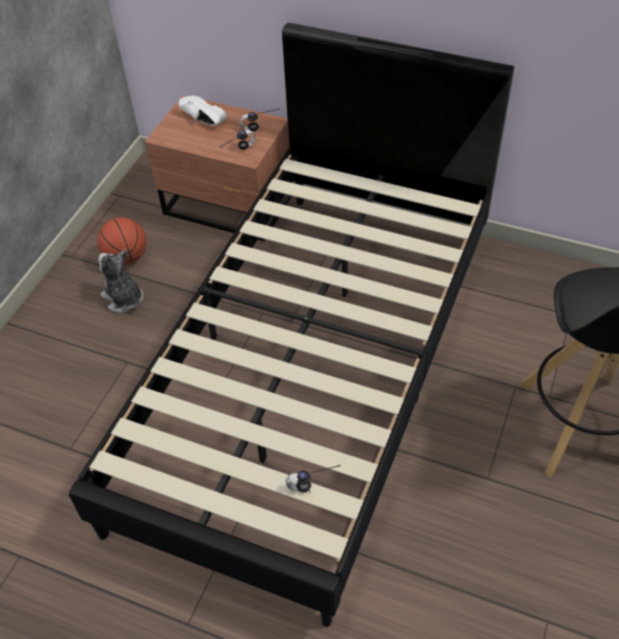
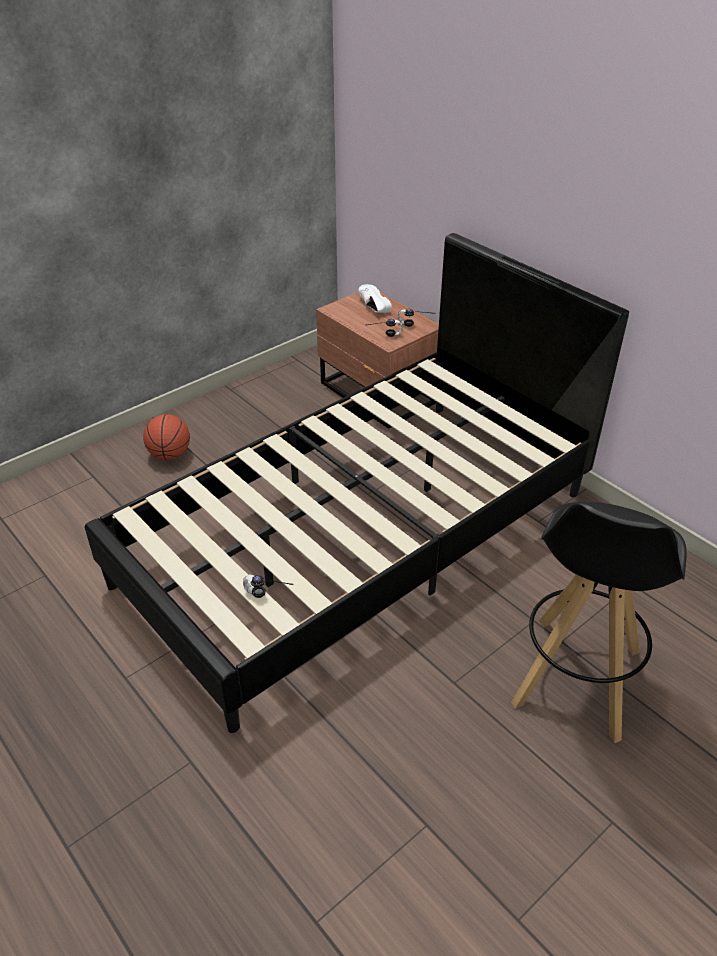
camera: 25 degrees right, 10 degrees down
(124, 298) = (248, 431): plush toy -> none
(126, 257) = (271, 403): basketball -> basketball (169, 454)

